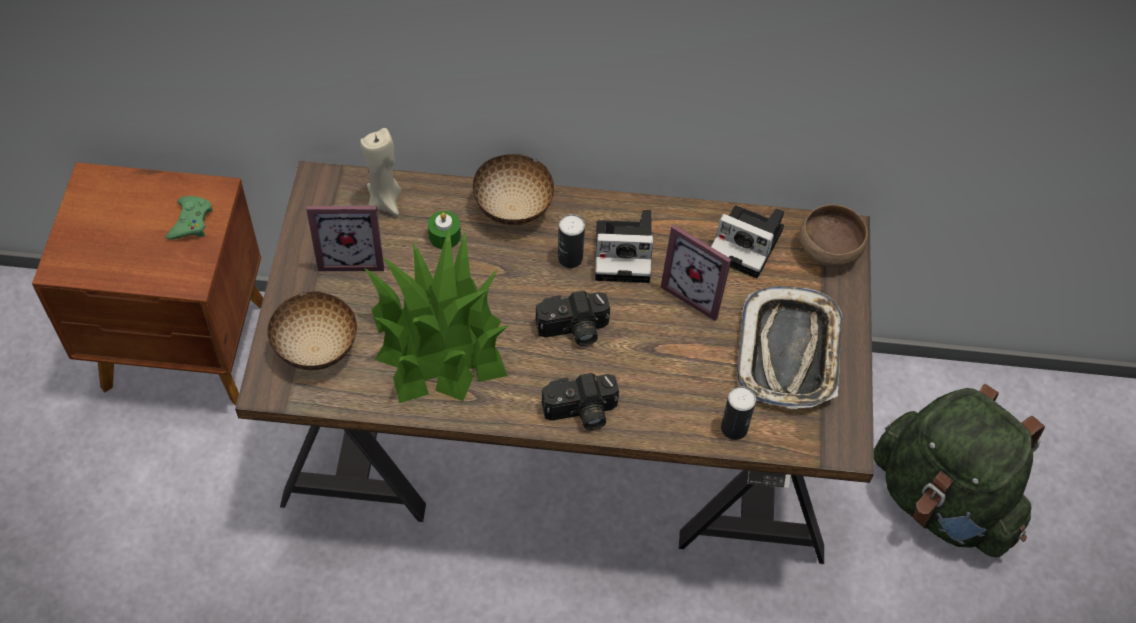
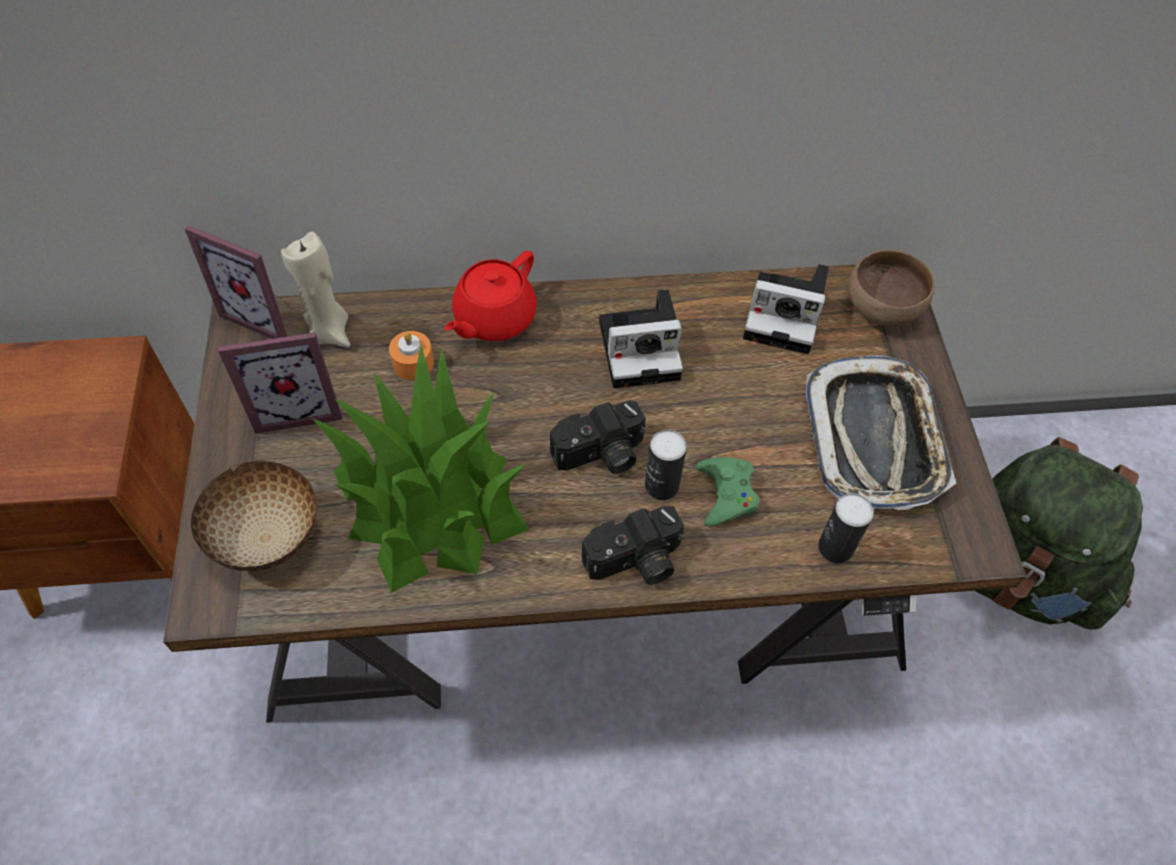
camera: 10 degrees left, 0 degrees up
(191, 222) = (86, 398): green game controller -> green game controller (726, 494)
(444, 236) = (413, 363): green candle -> orange candle
(513, 209) = (493, 318): bowl -> red teapot
(570, 258) = (576, 366): can -> can (661, 485)
(698, 291) = (742, 381): picture frame -> picture frame (266, 314)

